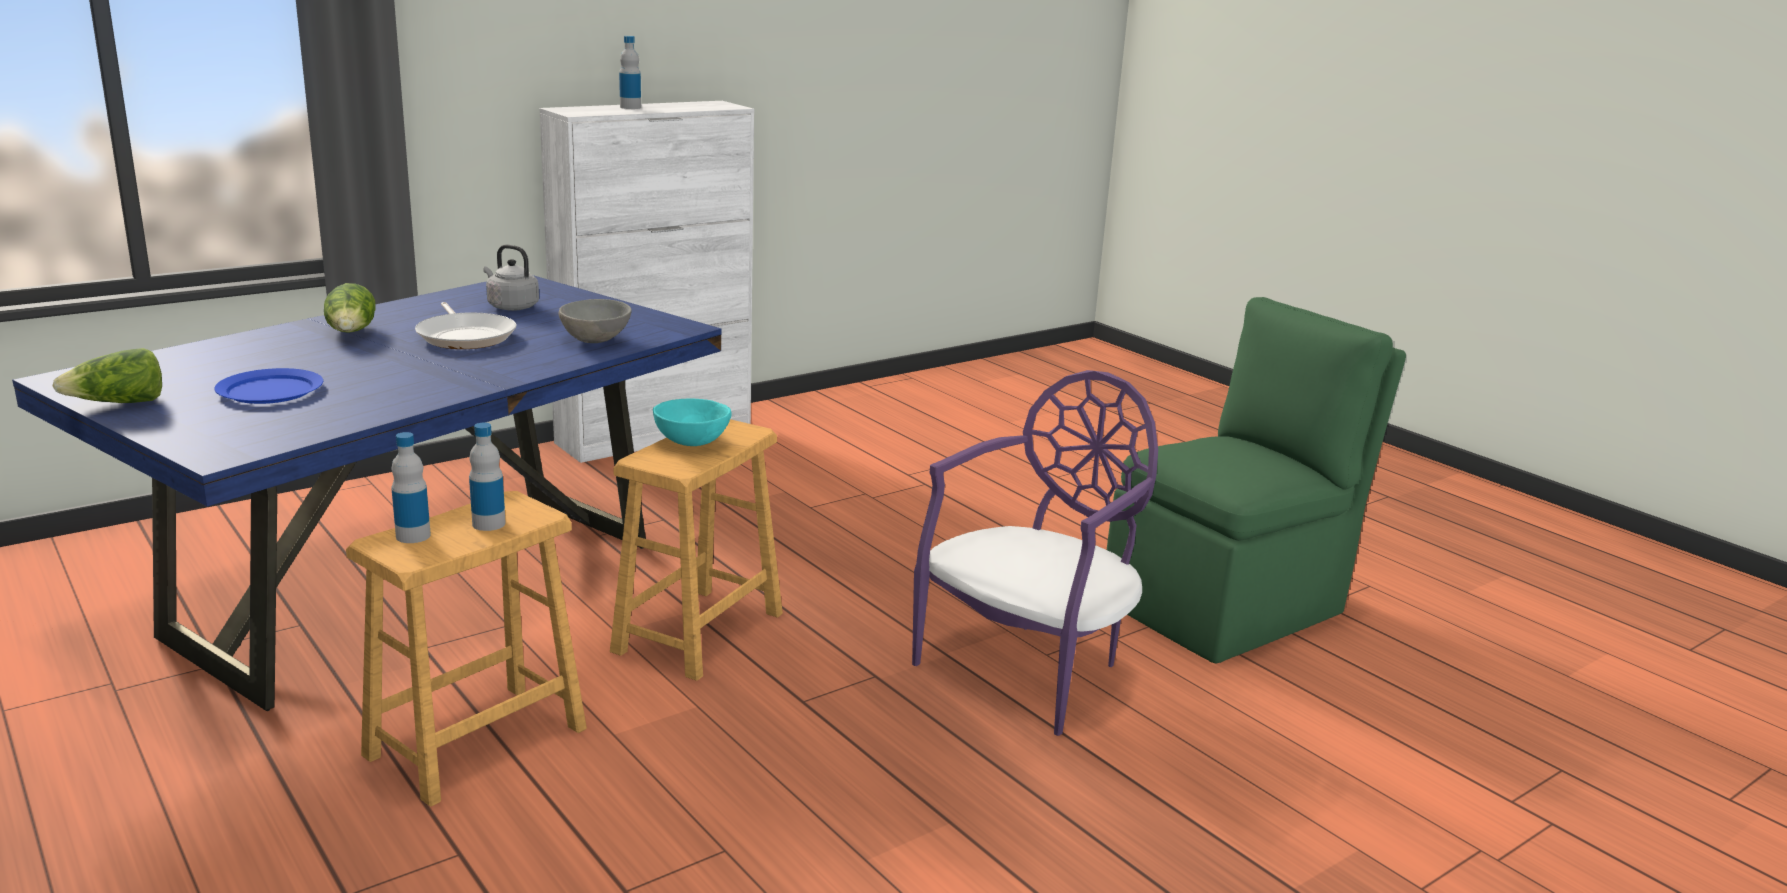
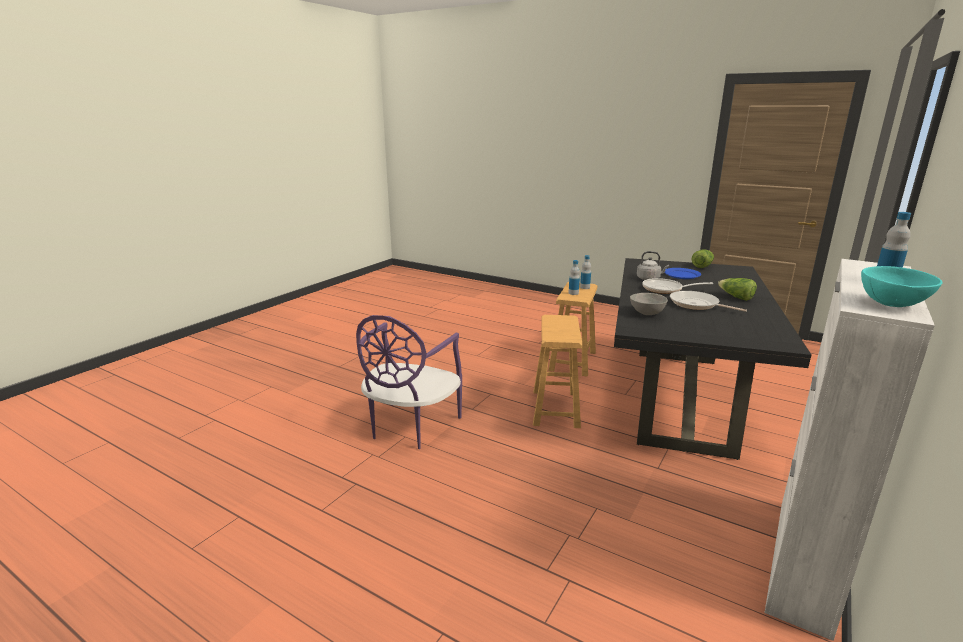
camera: 160 degrees right, 0 degrees up
(423, 588) = (681, 399): blue dining table -> black dining table
(427, 368) = (666, 289): none -> frying pan
(511, 306) = (733, 325): grey kettle -> grey kettle (649, 279)
(691, 442) = (565, 328): turquoise bowl -> turquoise bowl (893, 304)
(1228, 606) = (305, 495): green chair -> none

